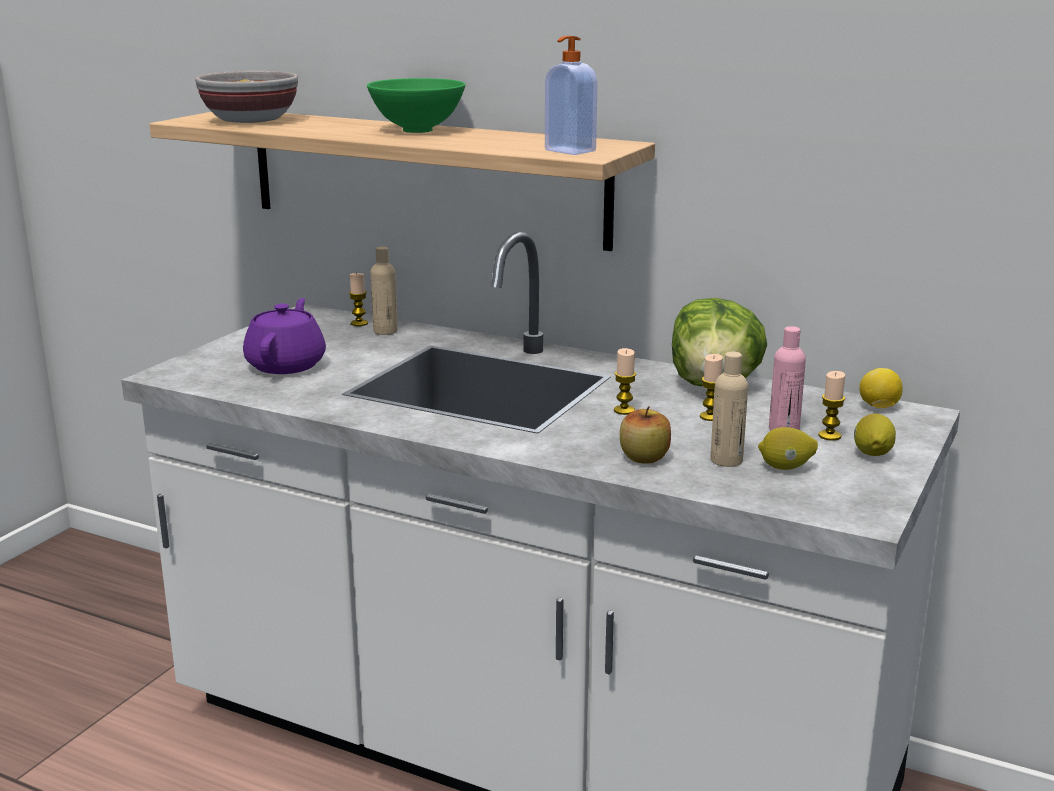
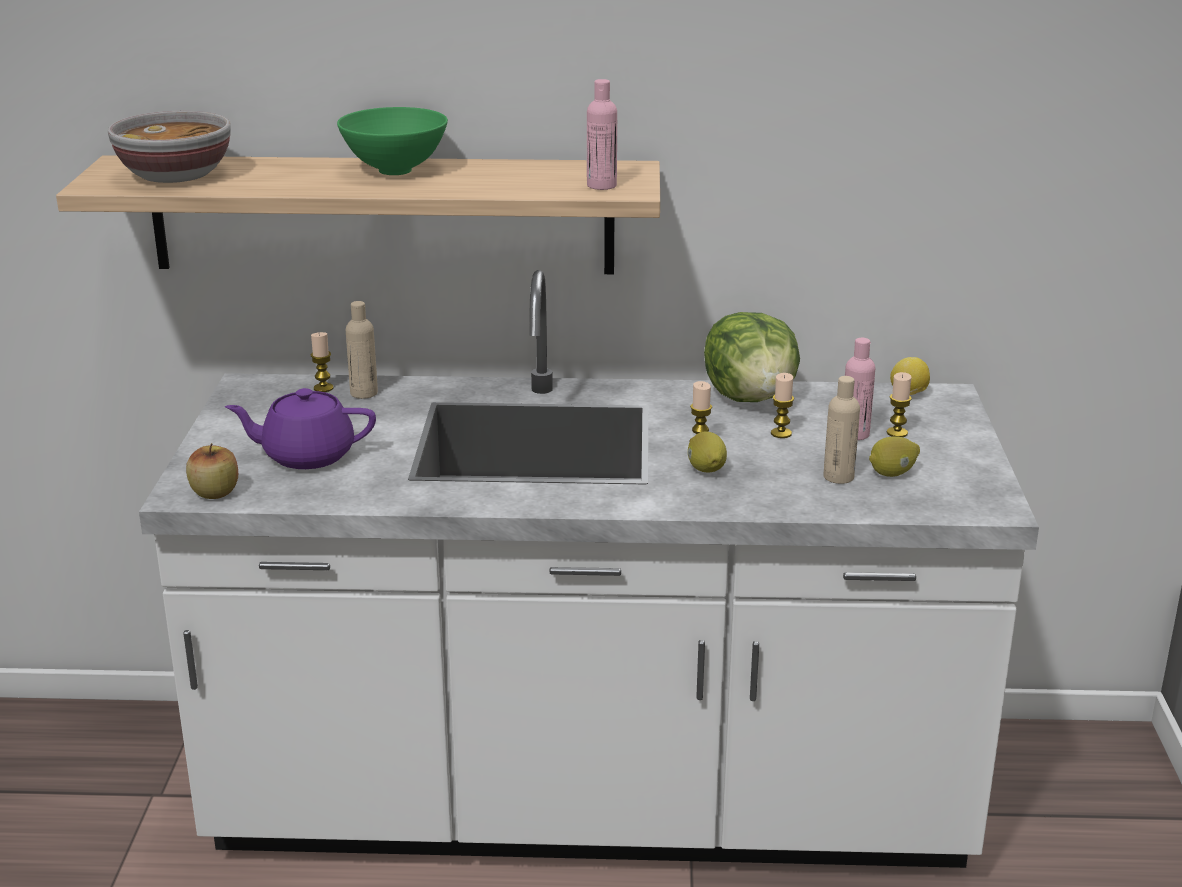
camera: 25 degrees left, 5 degrees up
(287, 364) = (307, 455): purple teapot -> purple teapot turned 75 degrees counterclockwise
(569, 151) = (601, 186): soap dispenser -> pink bottle
(644, 458) = (768, 490): apple -> apple (215, 493)
(872, 454) = (946, 445): lemon -> lemon (706, 470)

